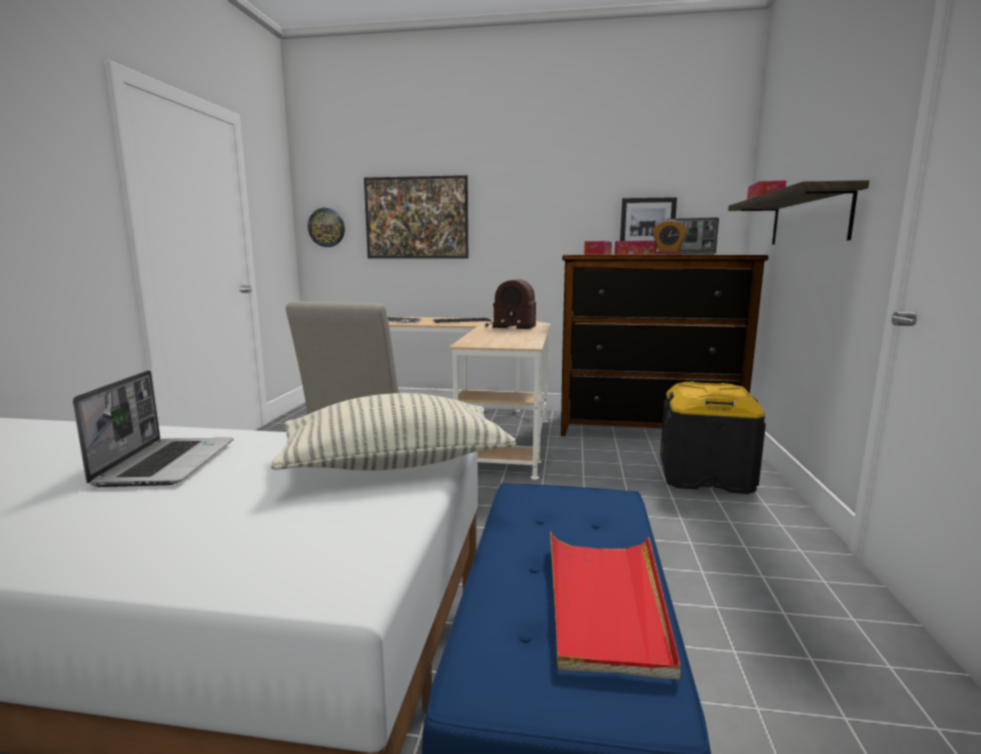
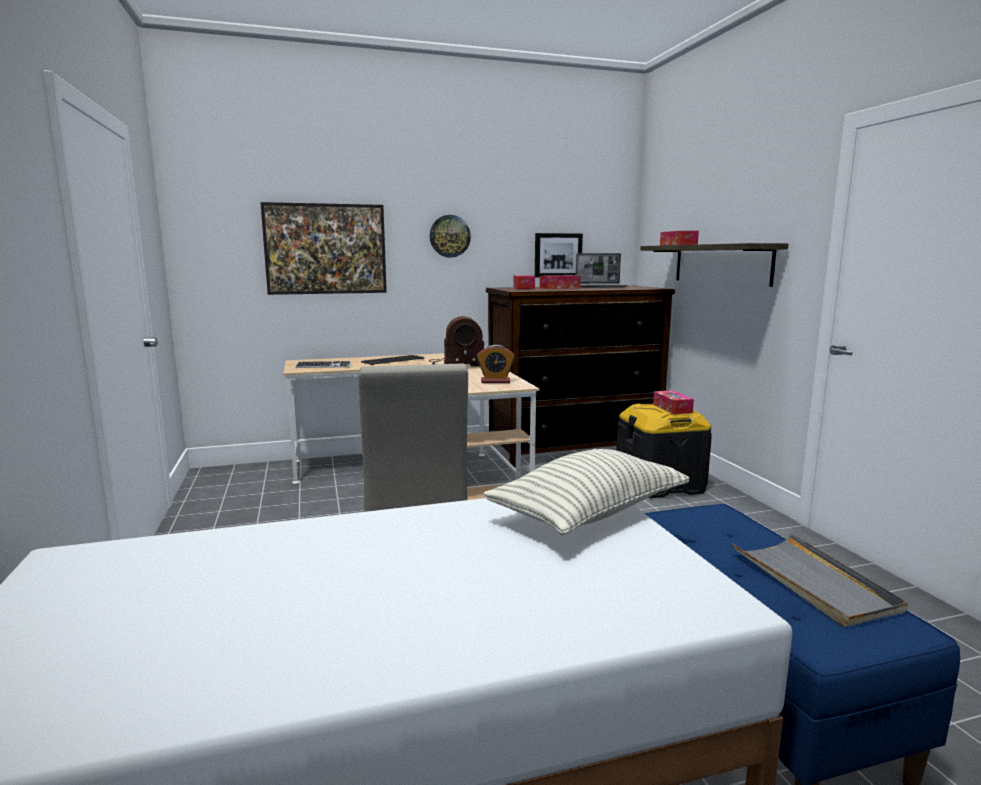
camera: 25 degrees left, 0 degrees up
(167, 463) = (390, 554): laptop -> none
(326, 227) = (211, 259): wall clock -> wall clock (449, 236)
(606, 603) = (813, 582): red tray -> grey tray
(668, 254) = (596, 289): alarm clock -> alarm clock (495, 381)
(725, 390) = (672, 408): none -> tissue box

